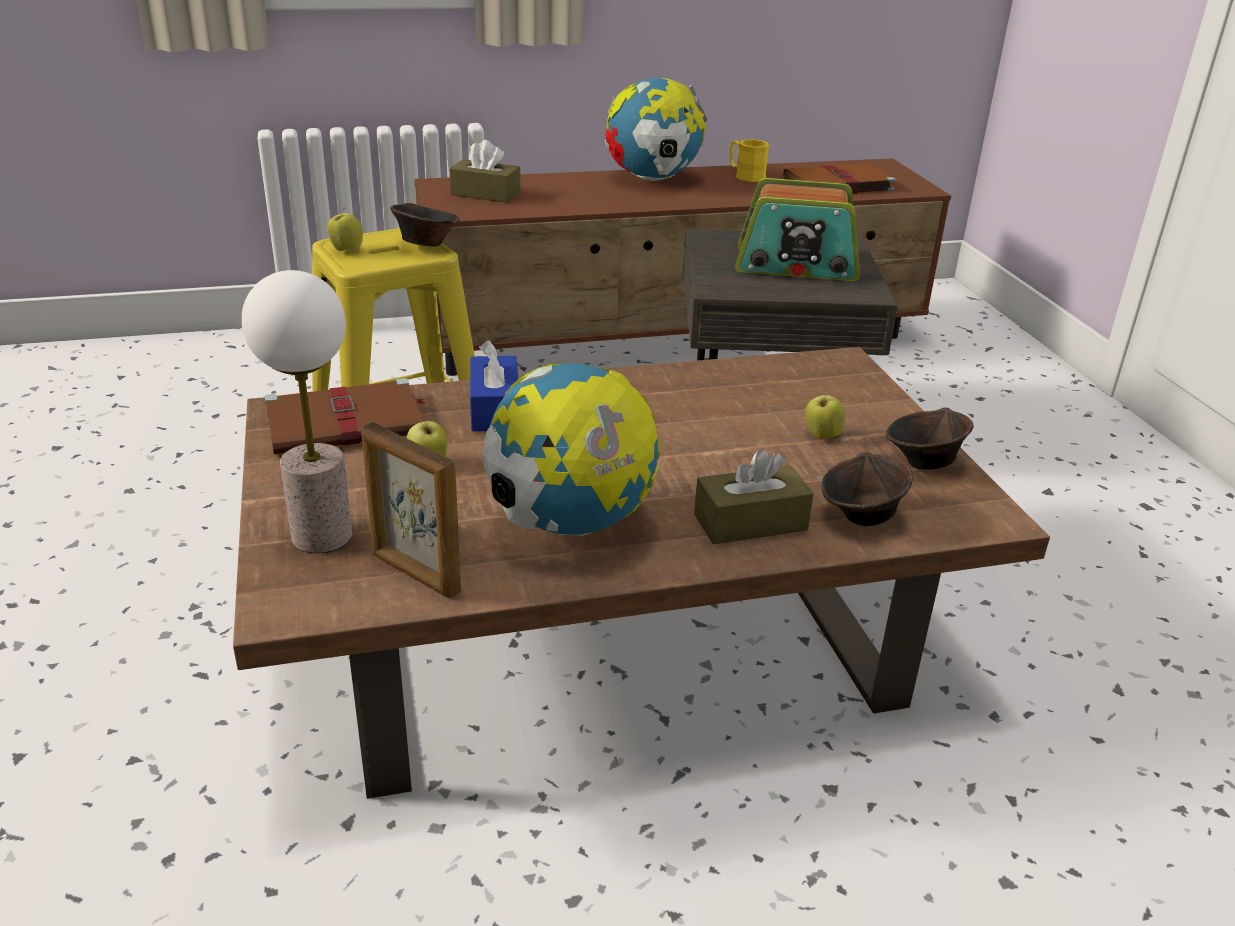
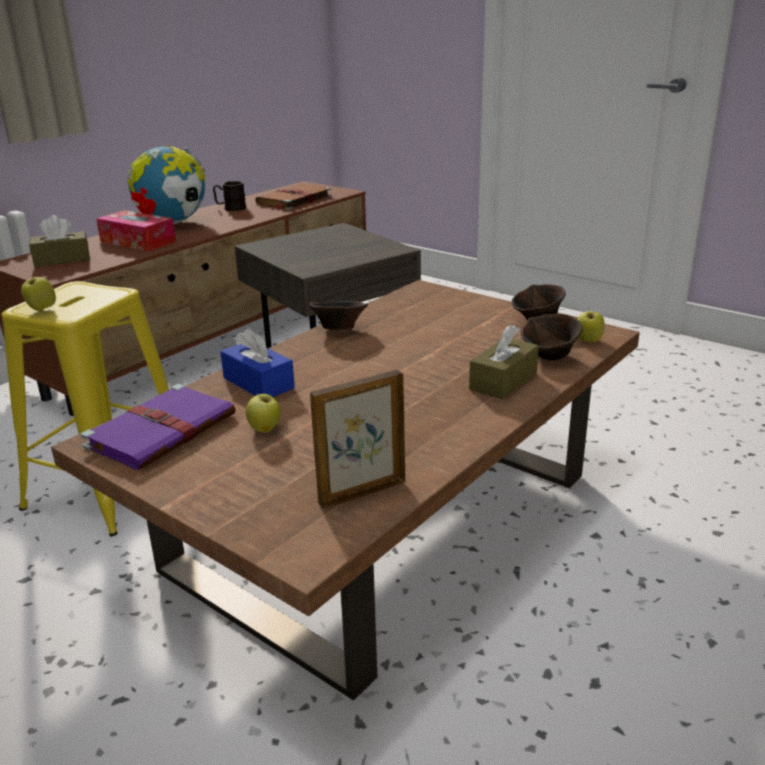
camera: 35 degrees left, 5 degrees down
(321, 536) = (259, 501): table lamp -> none
(348, 423) = (163, 430): brown book -> purple book
(415, 574) = (361, 492): picture frame -> picture frame turned 150 degrees clockwise
(426, 244) = (102, 289): brown bowl -> brown bowl (338, 329)
(569, 524) = (409, 423): globe -> none
(584, 193) = (138, 241): none -> tissue box
(745, 175) = (230, 208): yellow mug -> black mug
(796, 265) = (334, 246): radio -> none
(821, 436) = (470, 327): apple -> apple (588, 341)

